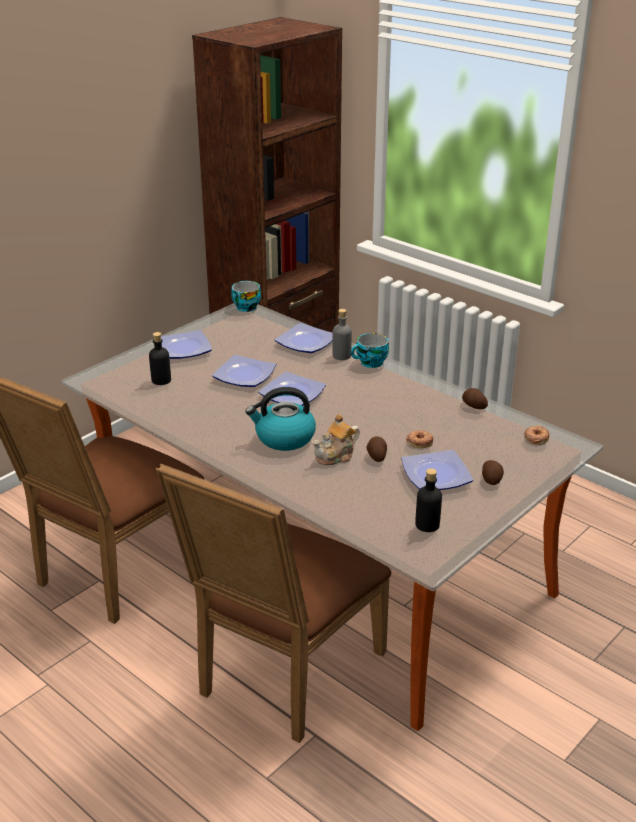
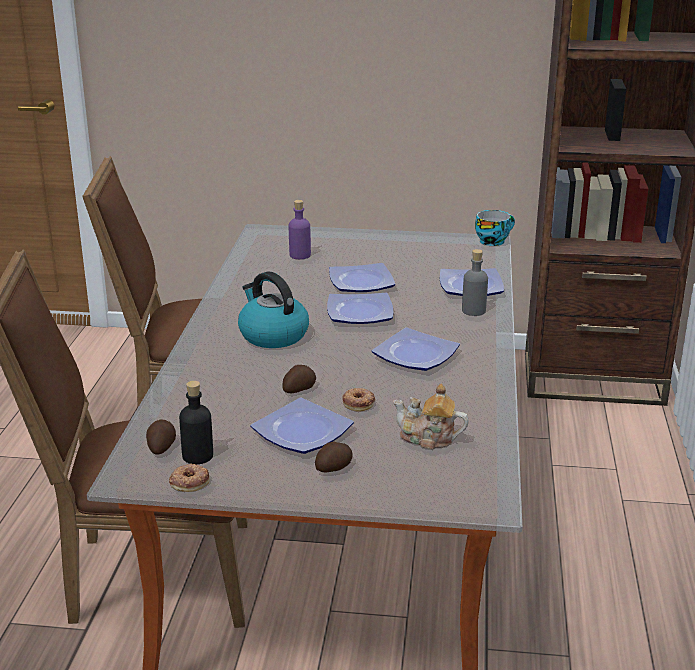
camera: 55 degrees right, 5 degrees down
(161, 380) = (300, 255): black bottle -> purple bottle
(183, 349) = (367, 245): plate -> plate (413, 355)
(336, 456) = (272, 369): teapot -> teapot (428, 438)
(370, 363) = (482, 329): cup -> none
(473, 406) = (482, 411): potato -> potato (161, 447)
(536, 437) = (467, 471): donut -> donut (189, 481)

